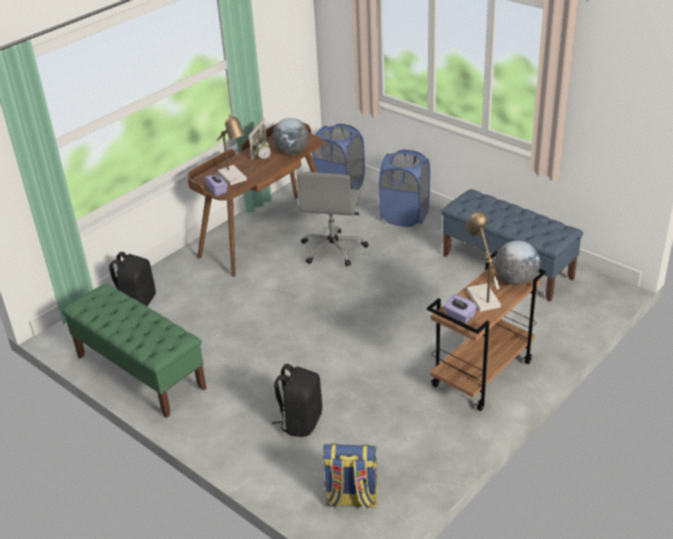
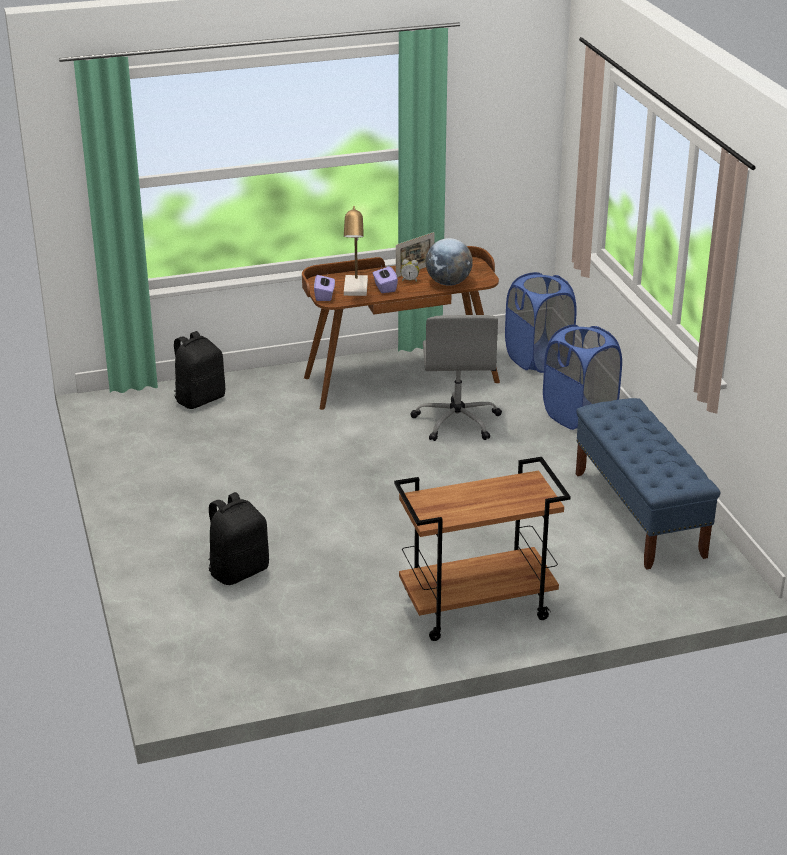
camera: 30 degrees right, 5 degrees down
(140, 372) = (137, 463): green bench -> none
(333, 249) = (457, 421): grey office chair -> grey office chair turned 45 degrees counterclockwise
(351, 498) = (211, 659): backpack -> none
(459, 316) = (427, 505): purple tissue box -> purple tissue box (384, 288)
(480, 295) = (475, 495): table lamp -> none
(515, 280) = (534, 496): globe -> none

